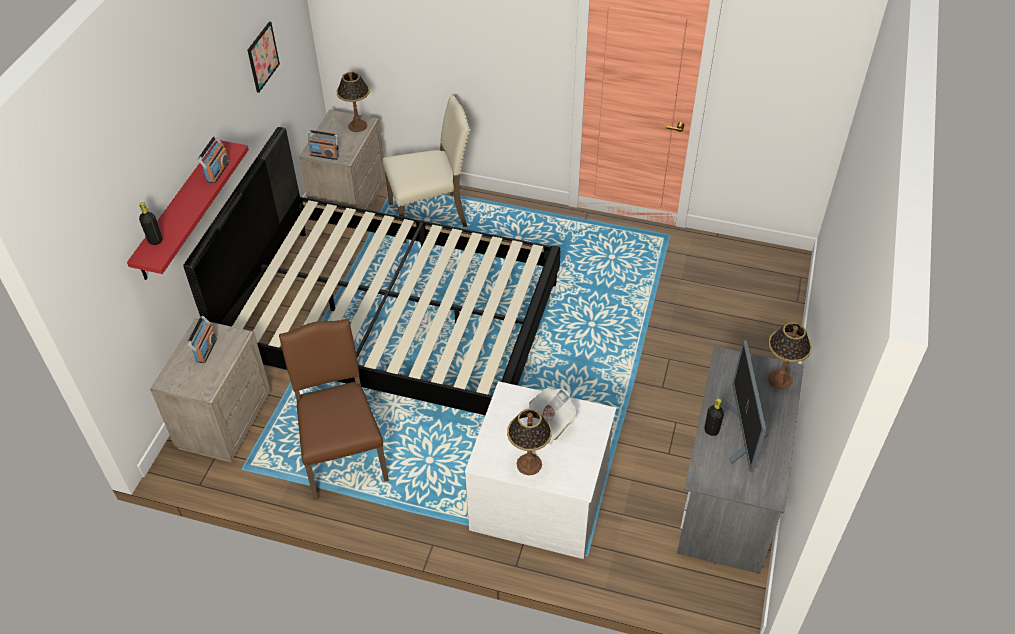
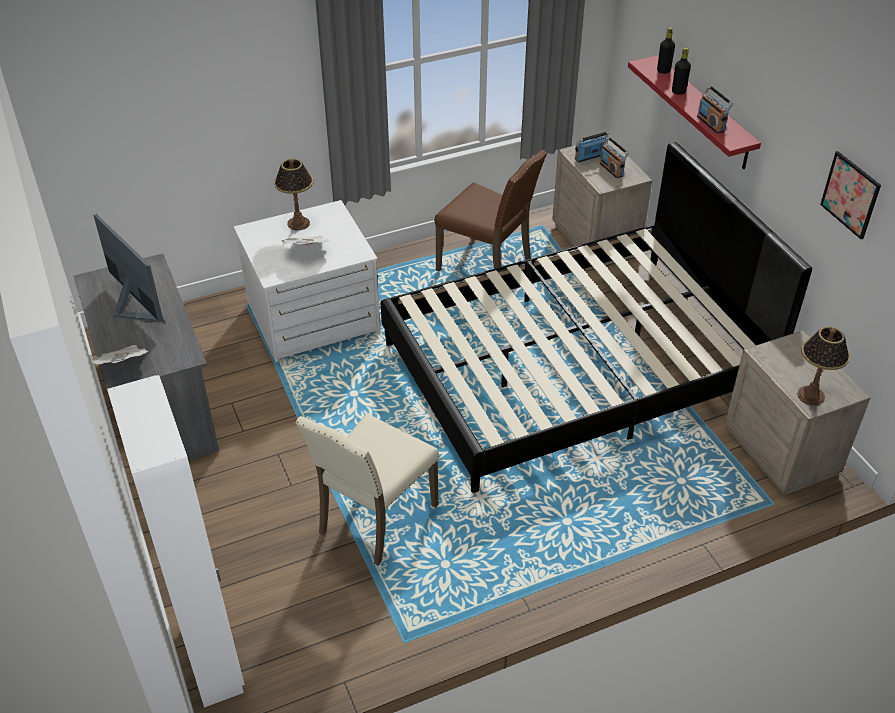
camera: 140 degrees right, 5 degrees down
(325, 155) = (784, 346): radio -> radio (589, 157)
(430, 216) = (684, 488): beige chair -> beige chair (374, 519)
(711, 430) = (165, 297): black bottle -> black bottle (678, 91)
(779, 379) = (124, 365): table lamp -> newspaper
(785, 285) = (213, 658): none -> white wardrobe

